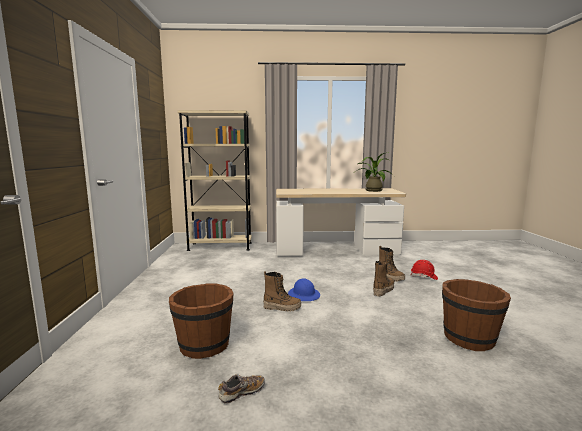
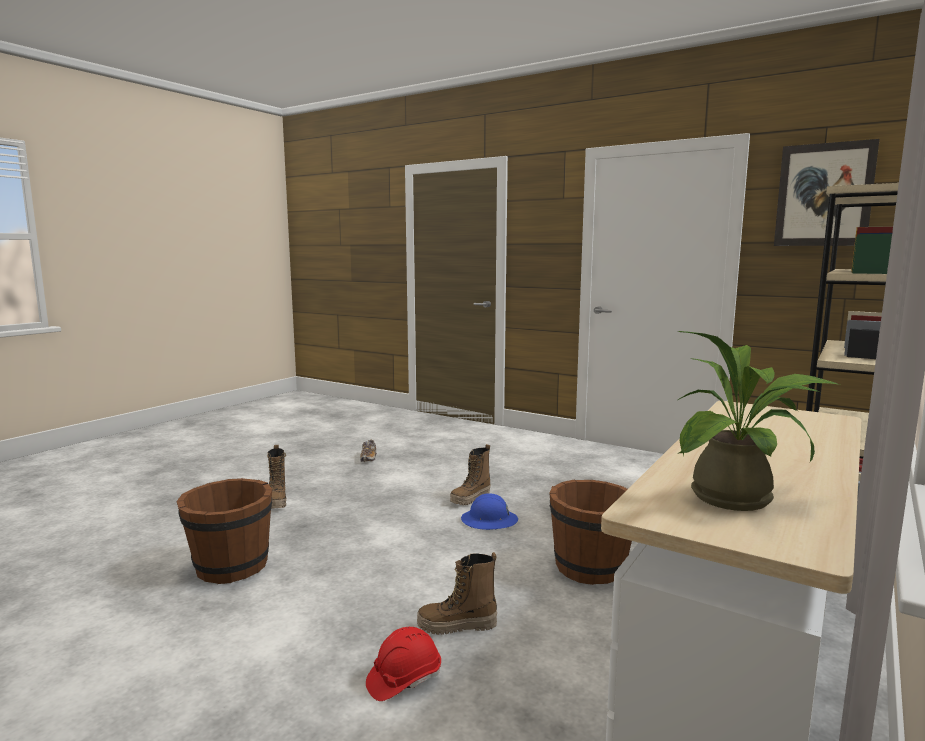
camera: 125 degrees right, 0 degrees up
(152, 105) = (824, 195): none -> picture
(204, 345) = (447, 458): brown bucket -> brown bucket (591, 567)
(383, 290) = (419, 585): boot -> boot (277, 502)

